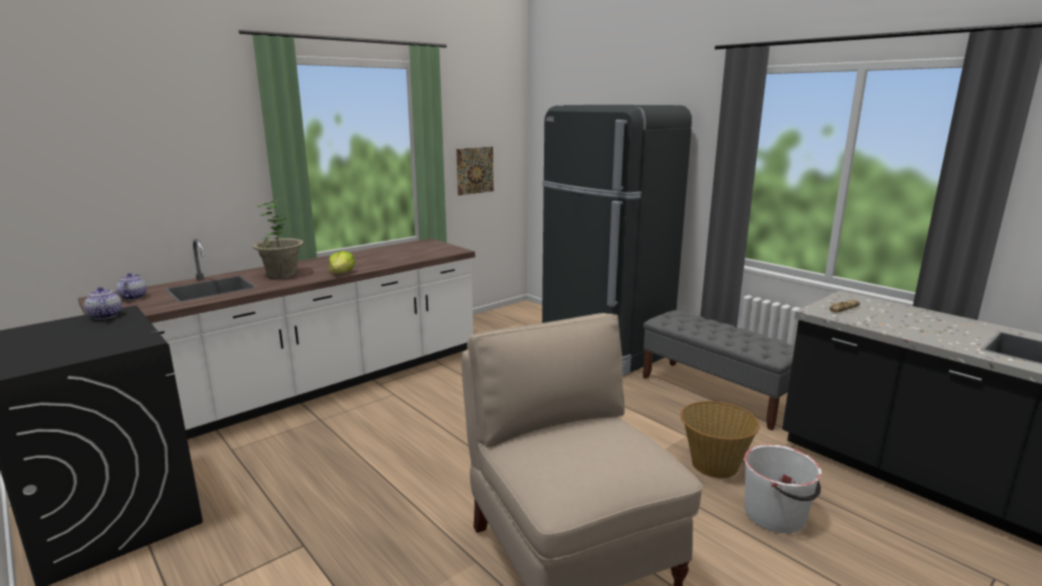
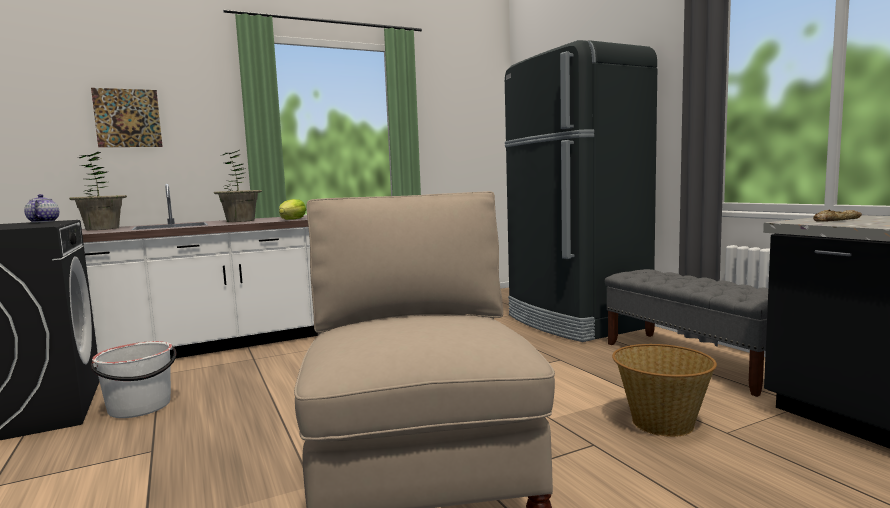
camera: 15 degrees right, 10 degrees down
(133, 297) = (102, 229): teapot -> potted plant
(475, 170) = (455, 150): picture -> picture (127, 118)
(775, 515) = (730, 481): white bucket -> white bucket (140, 407)

